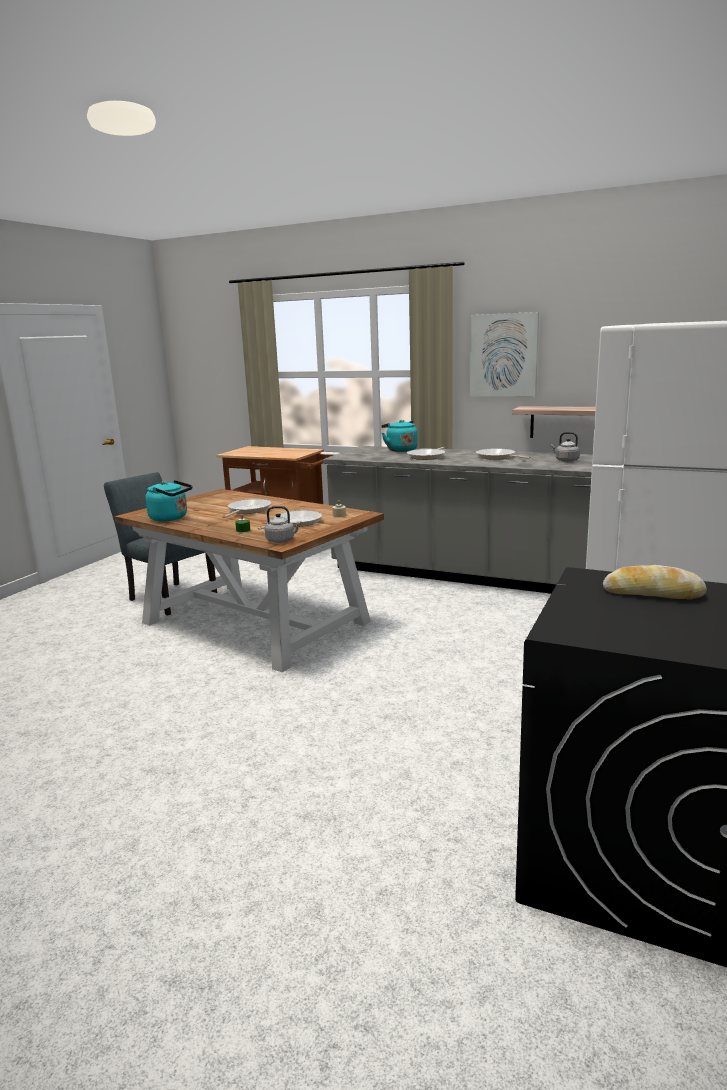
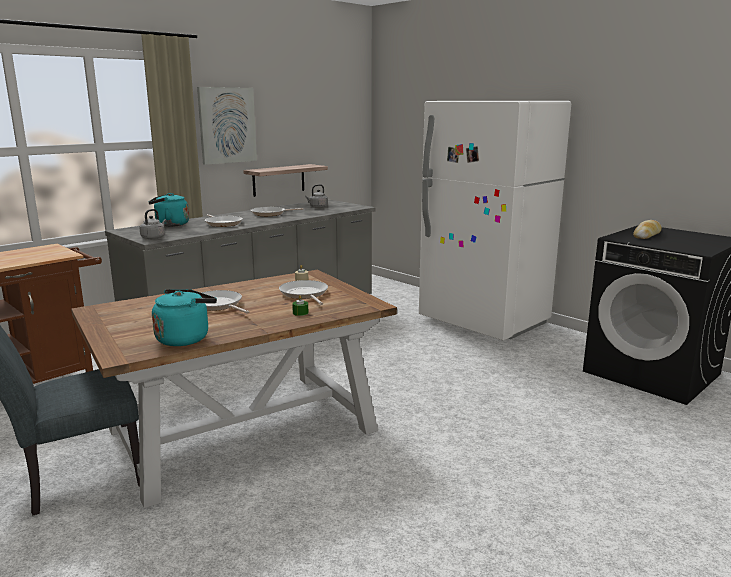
camera: 70 degrees left, 0 degrees up
(282, 540) = (360, 303): grey kettle -> grey kettle (154, 237)

